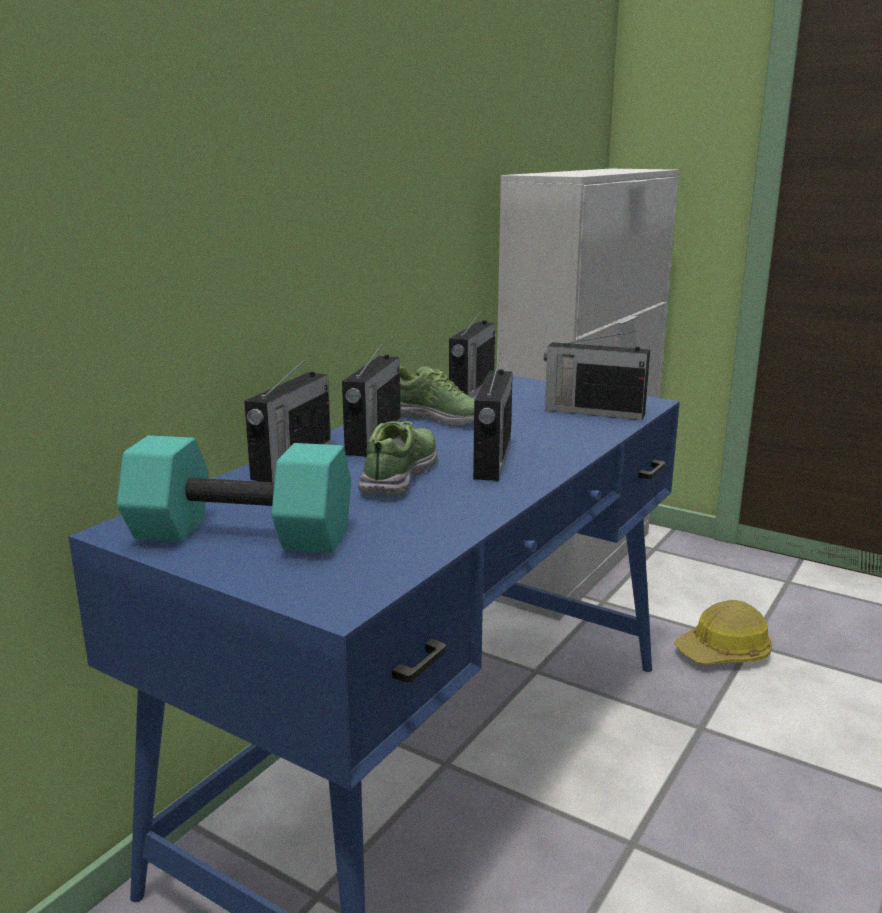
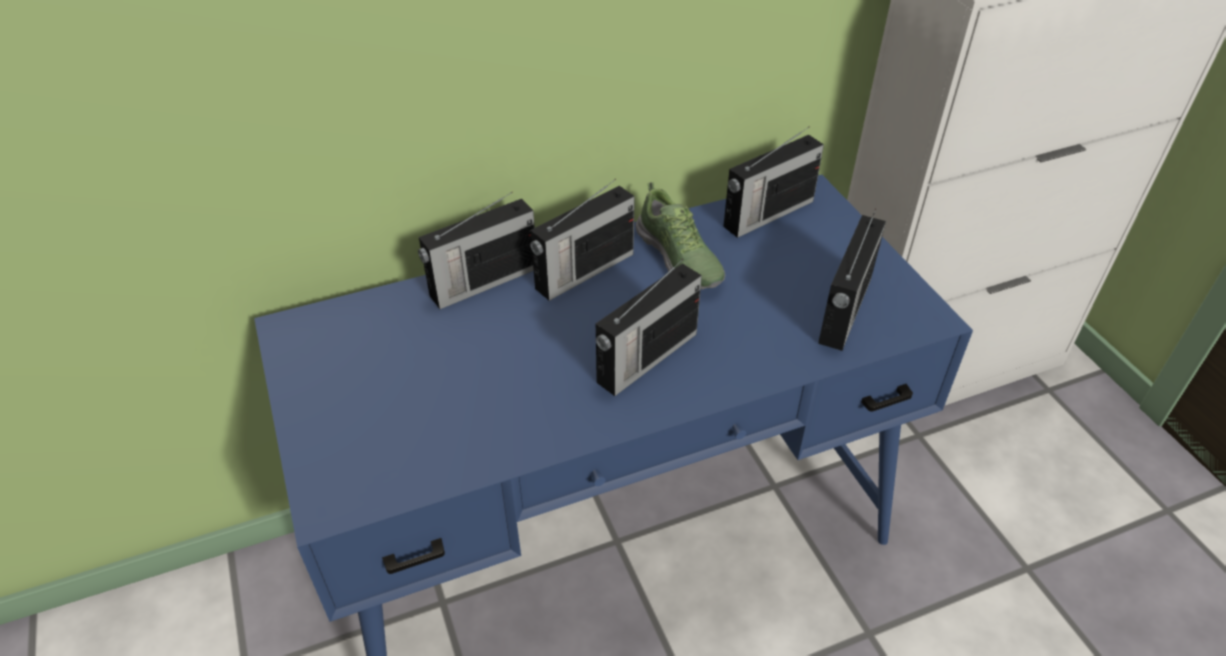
camera: 35 degrees right, 25 degrees up
(238, 536) = (348, 378): turquoise dumbbell -> none
(400, 474) = (546, 344): shoe -> none
(592, 412) = (844, 311): radio -> radio turned 120 degrees counterclockwise
(724, 652) = (985, 563): hard hat -> none

